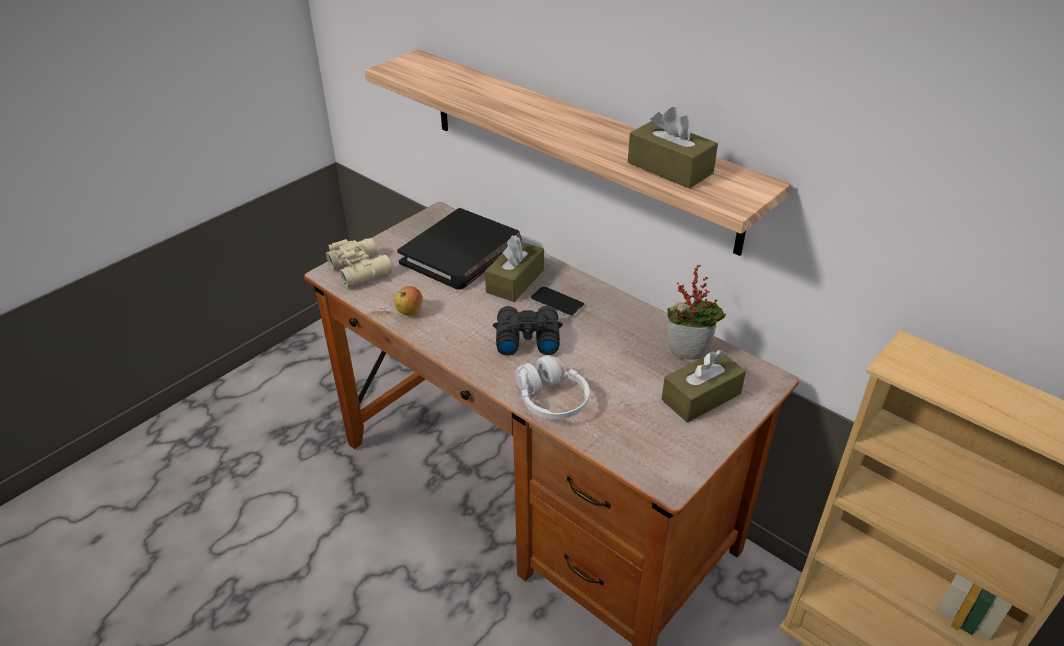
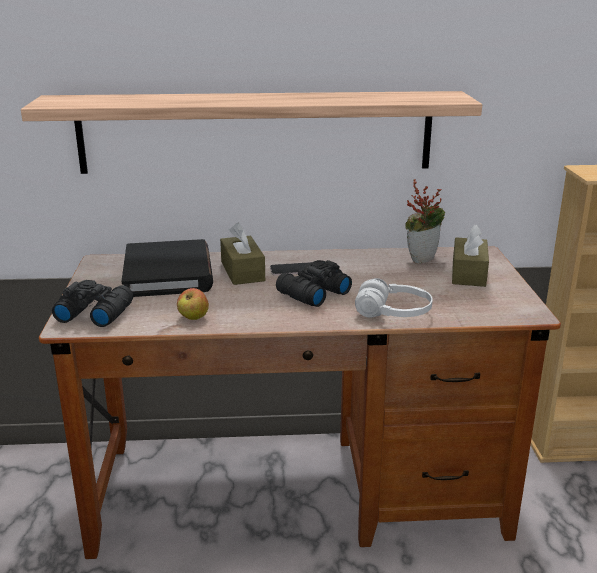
camera: 45 degrees left, 15 degrees down
(361, 269) = (94, 313): beige binoculars -> black binoculars
(669, 168) = (388, 98): brown tissue box -> none

